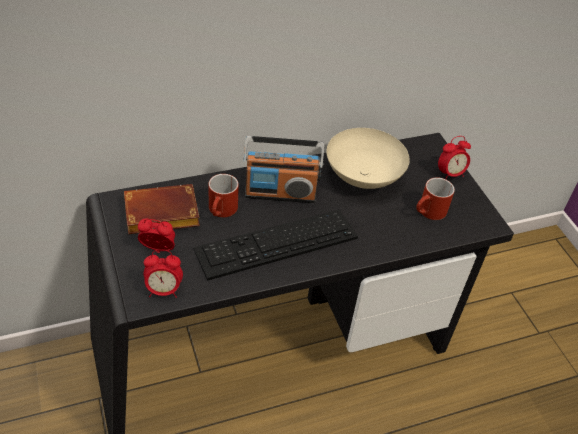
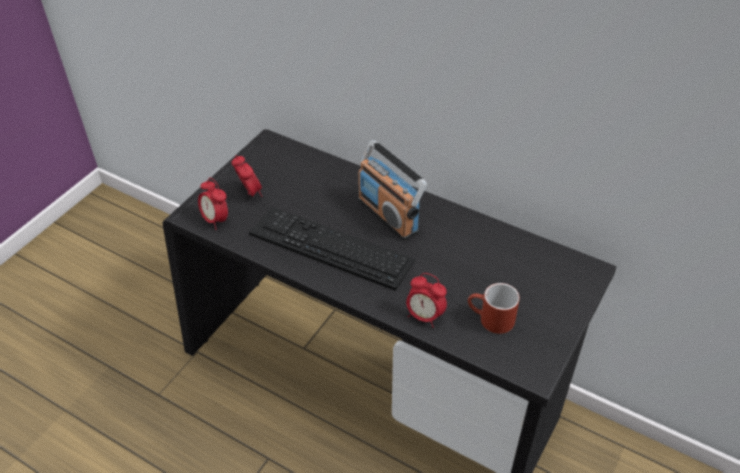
camera: 55 degrees right, 0 degrees up
(159, 216) = (284, 171): brown book -> none
(222, 211) = (327, 198): red mug -> none
(363, 178) = (476, 251): beige bowl -> none
(450, 174) = (565, 306): alarm clock -> alarm clock (424, 316)

